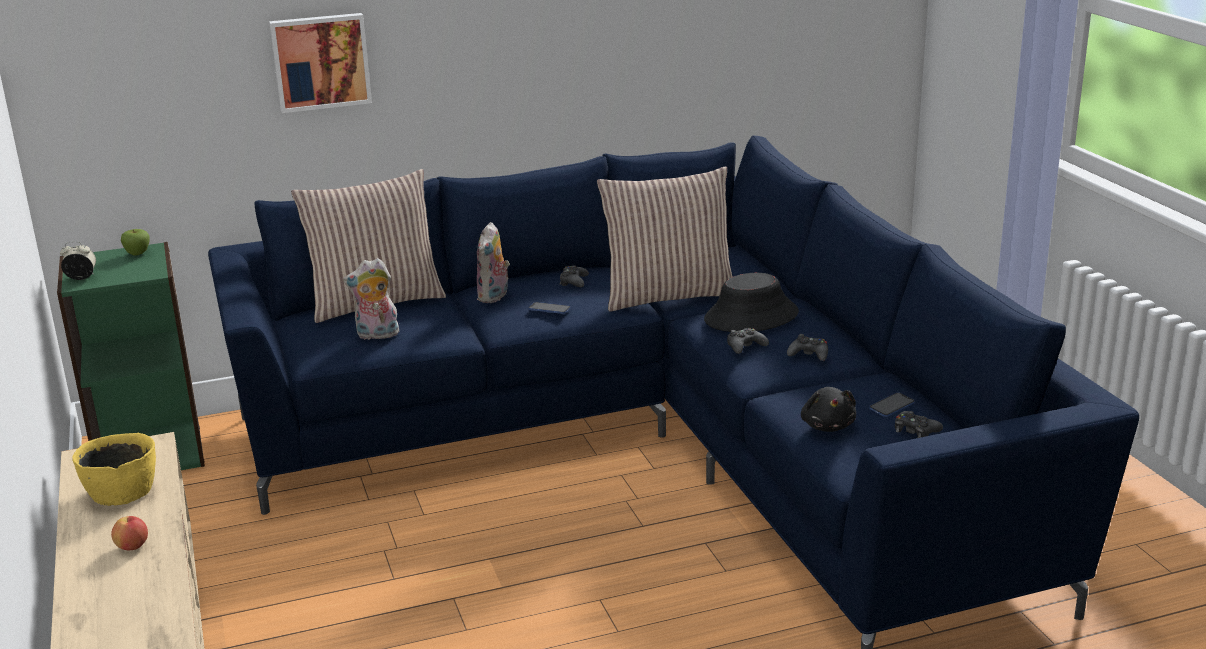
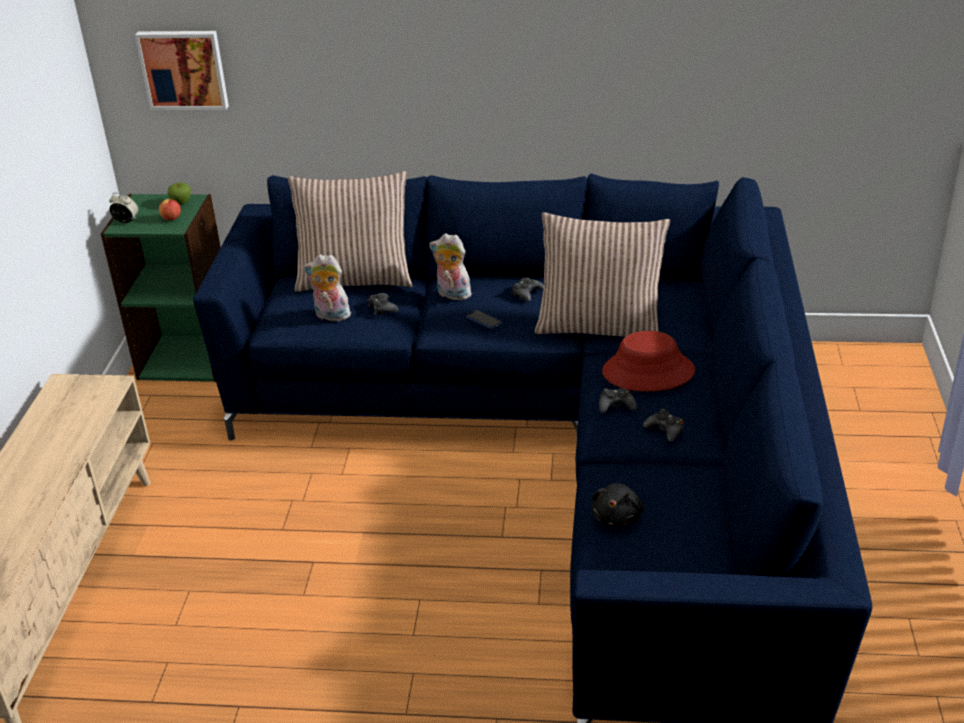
camera: 25 degrees right, 10 degrees up
(121, 491) = (63, 424): yellow bowl -> none
(132, 547) = (36, 479): apple -> apple (171, 219)
(320, 61) = (340, 59): picture -> picture (184, 69)
(494, 297) = (452, 295): plush toy -> plush toy turned 75 degrees clockwise
(751, 317) = (648, 372): black hat -> red hat
(891, 406) = (690, 511): phone -> none
(915, 431) = (689, 546): black game controller -> black game controller (382, 308)

